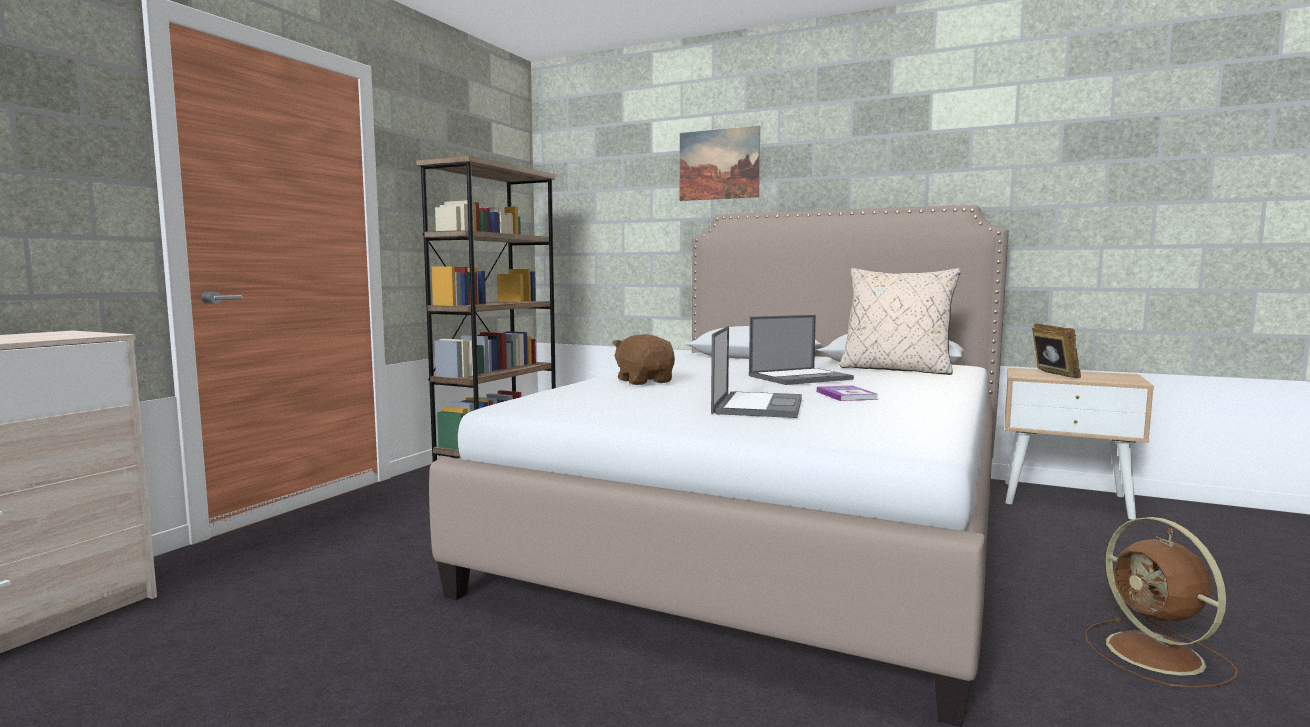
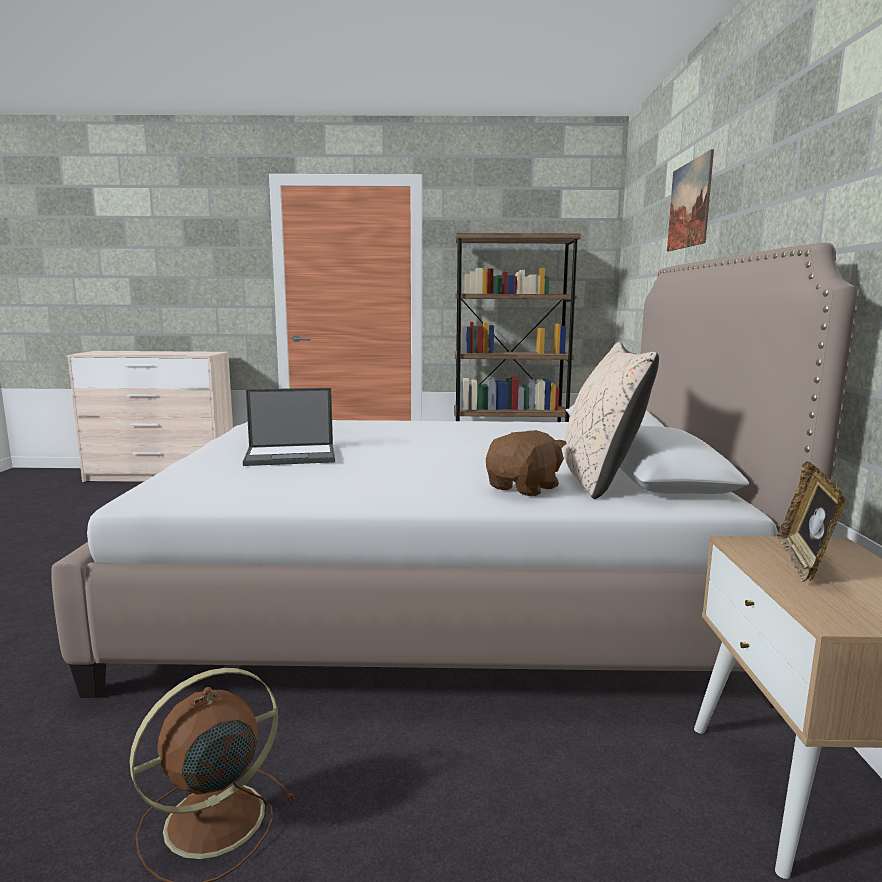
camera: 65 degrees right, 5 degrees up
(645, 381) = (384, 428): brown plush toy -> brown plush toy (524, 488)
(800, 377) = (462, 454): laptop -> none
(846, 395) = (369, 471): book -> none
(1052, 375) = (803, 562): picture frame -> picture frame turned 135 degrees clockwise

